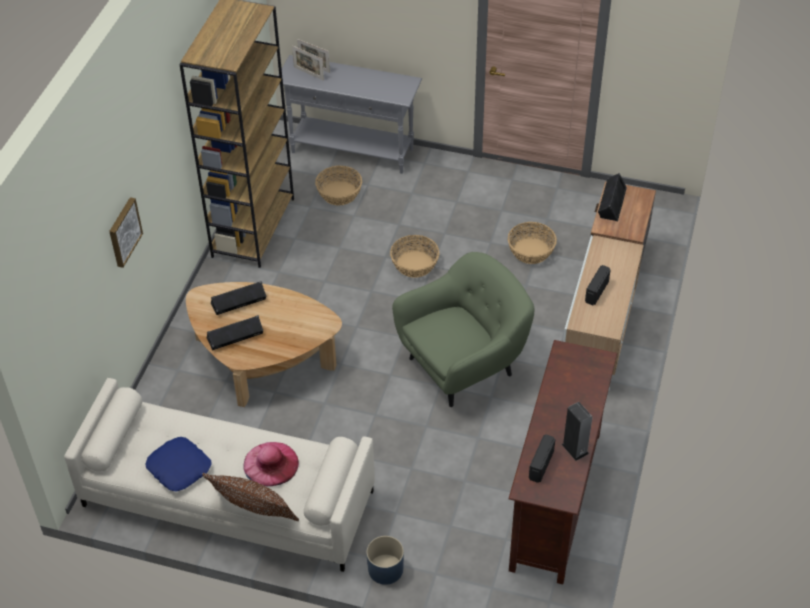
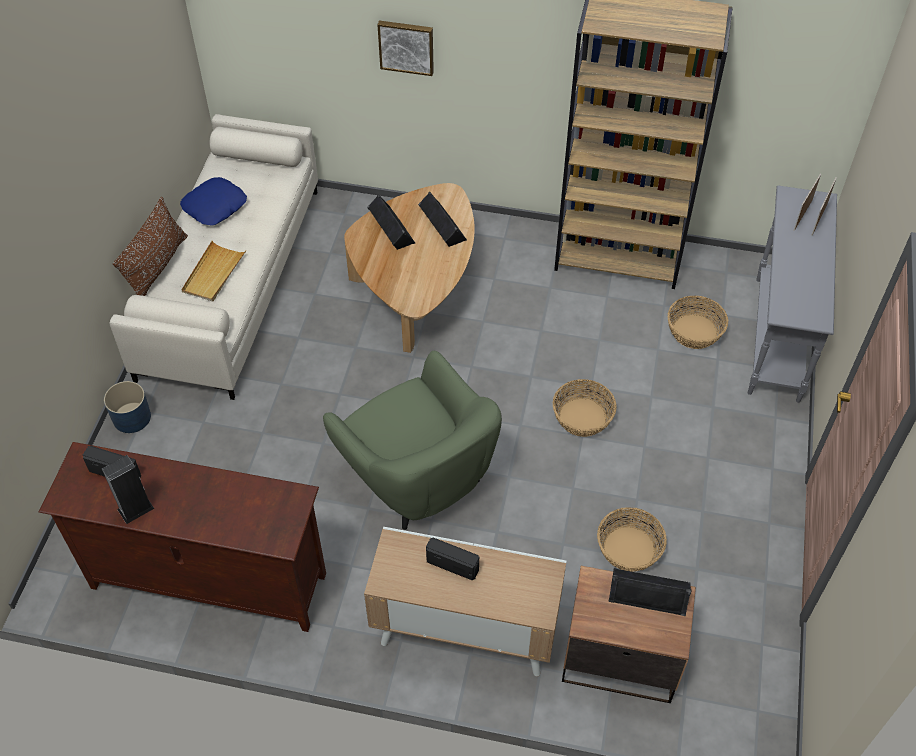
camera: 85 degrees right, 5 degrees up
(271, 464) = (213, 273): pink hat -> beige tray

